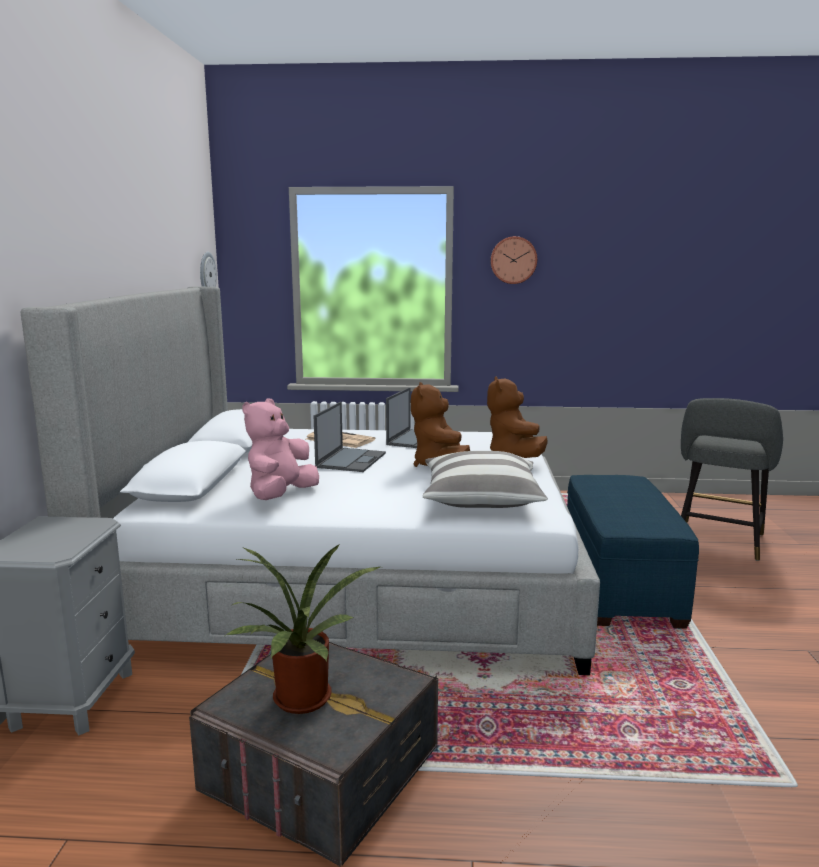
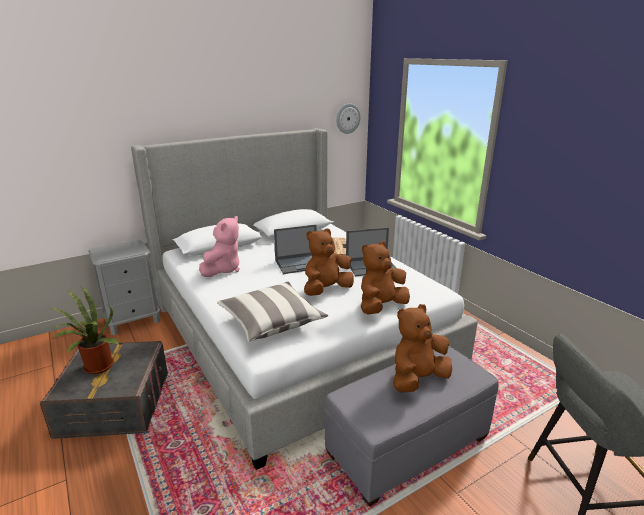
camera: 55 degrees right, 10 degrees up
(280, 496) = (223, 269): pink plush toy -> pink plush toy turned 120 degrees clockwise
(513, 260) = (544, 135): wall clock -> none
(618, 584) = (407, 445): blue ottoman -> grey ottoman
(620, 496) = (417, 379): none -> brown plush toy

